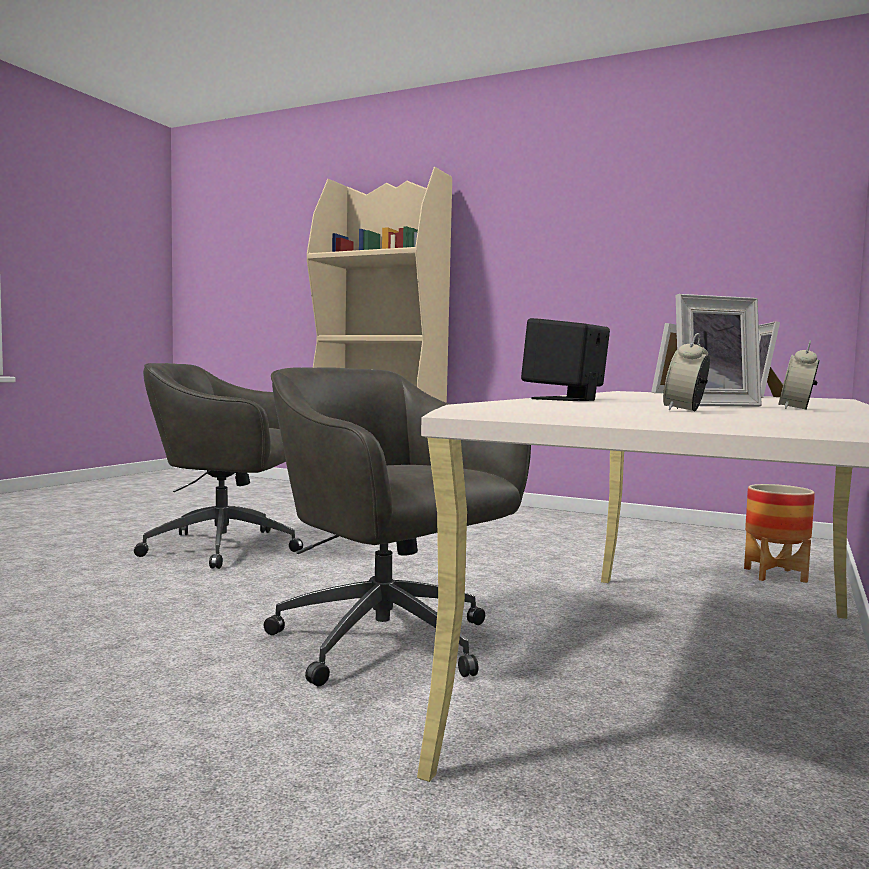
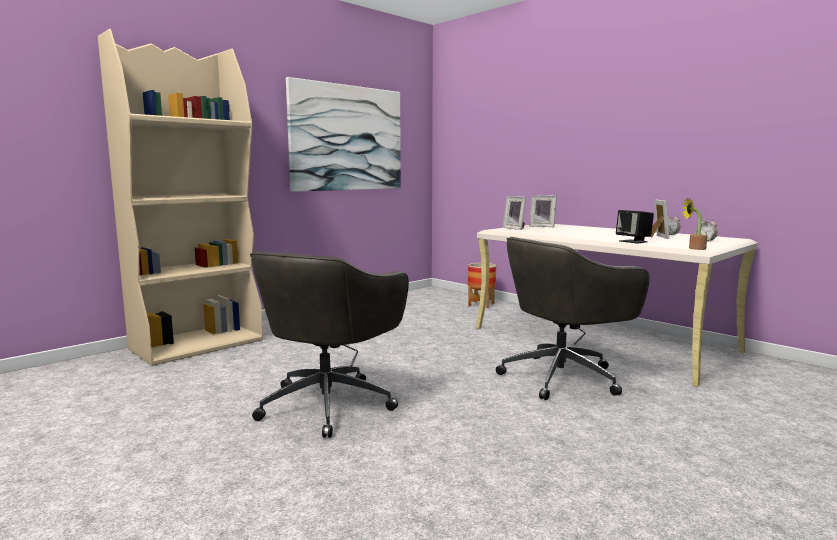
camera: 70 degrees left, 5 degrees up
(482, 403) = (693, 248): none -> potted plant
(641, 257) = (347, 138): none -> picture

